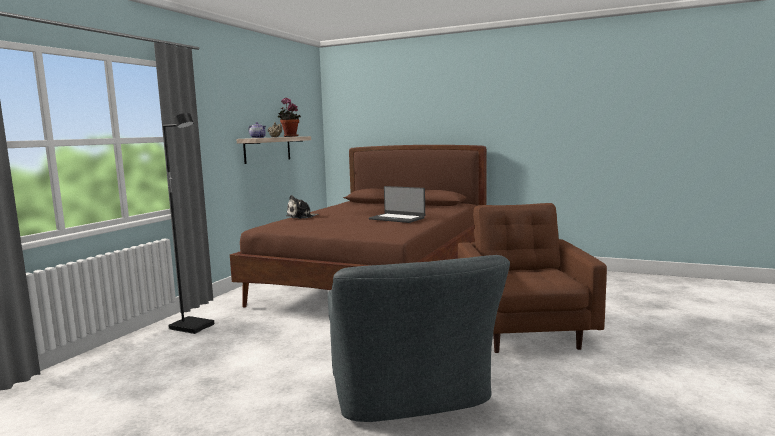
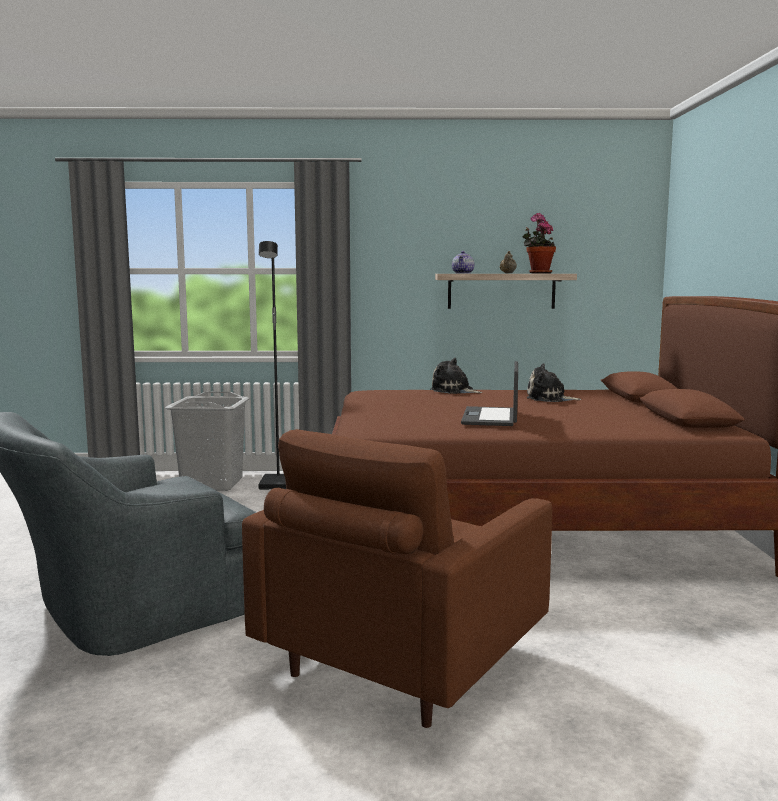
camera: 65 degrees right, 0 degrees up
(144, 349) = (212, 484): none -> grey laundry basket
(356, 209) = (549, 399): none -> plush toy
(524, 331) = (399, 663): brown armchair -> brown armchair turned 150 degrees clockwise

